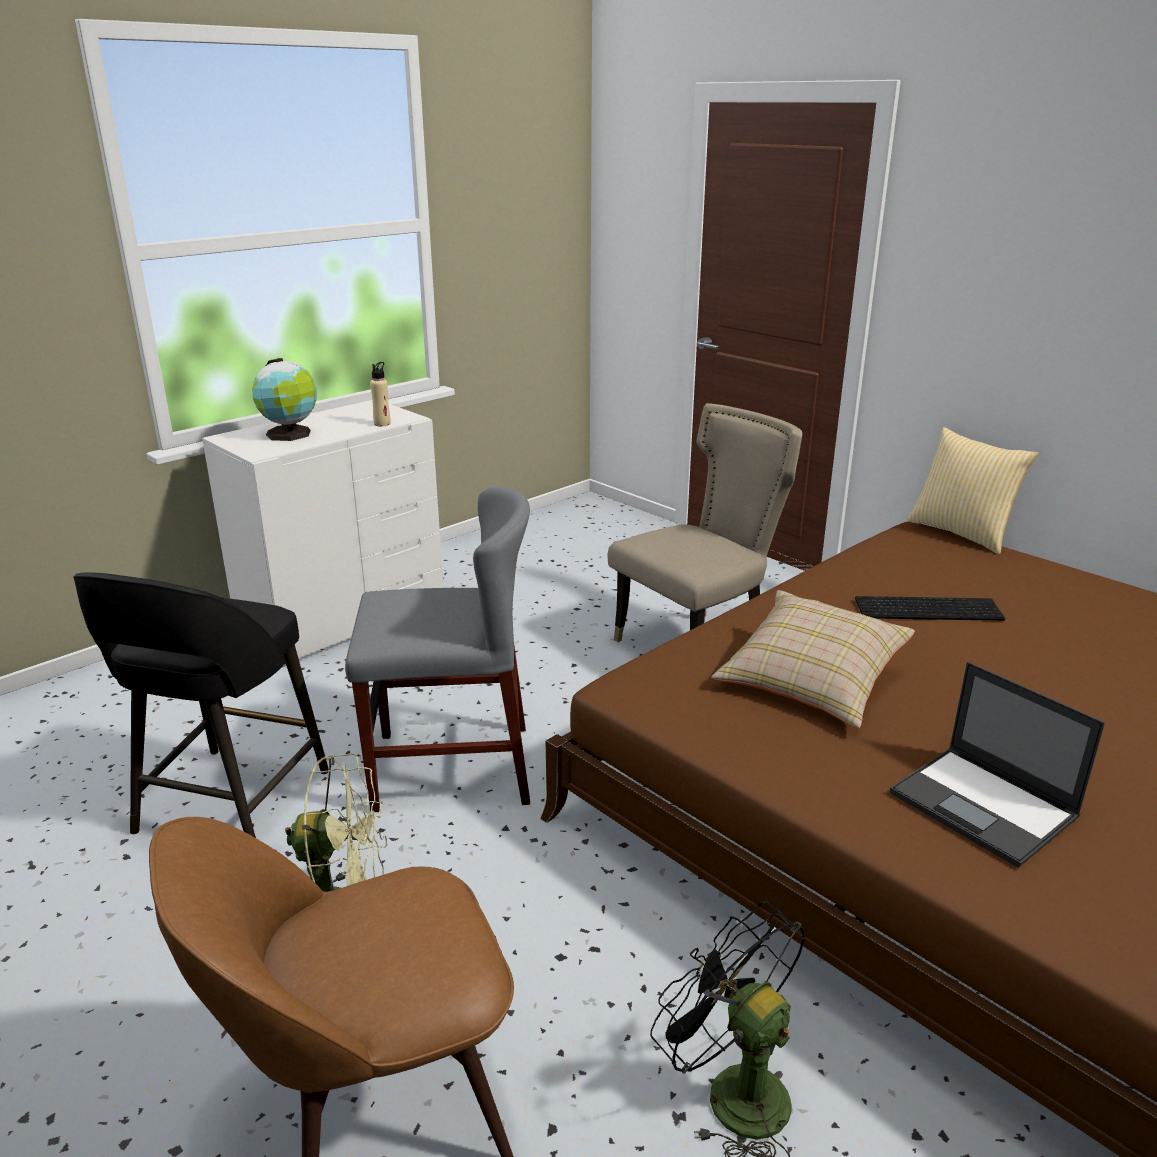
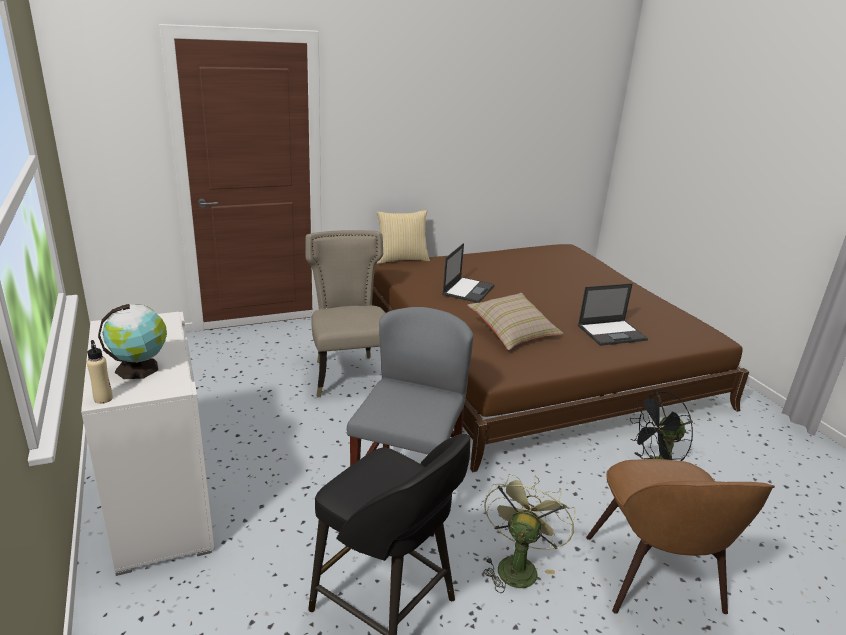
camera: 70 degrees left, 0 degrees up
(382, 424) = (168, 329): beige bottle -> beige bottle (103, 399)
(928, 608) = (468, 290): keyboard -> laptop

